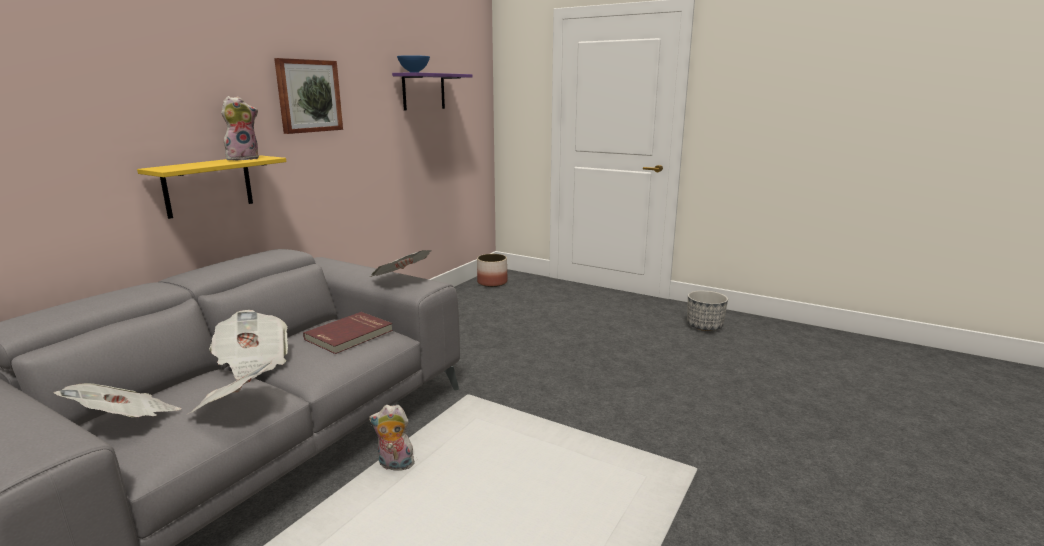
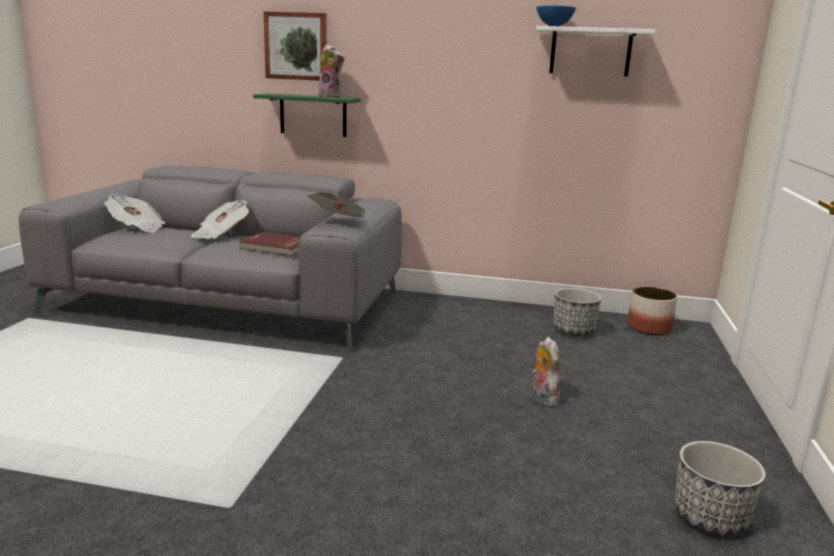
camera: 70 degrees right, 0 degrees up
(208, 186) = (313, 115): yellow shelf -> green shelf
(235, 406) = (154, 241): newspaper -> none
(308, 96) = (418, 49): picture -> picture (296, 46)
(394, 466) = (215, 349): plush toy -> plush toy (542, 398)
(423, 91) = (590, 52): purple shelf -> white shelf
(479, 302) = (573, 330): none -> planter

